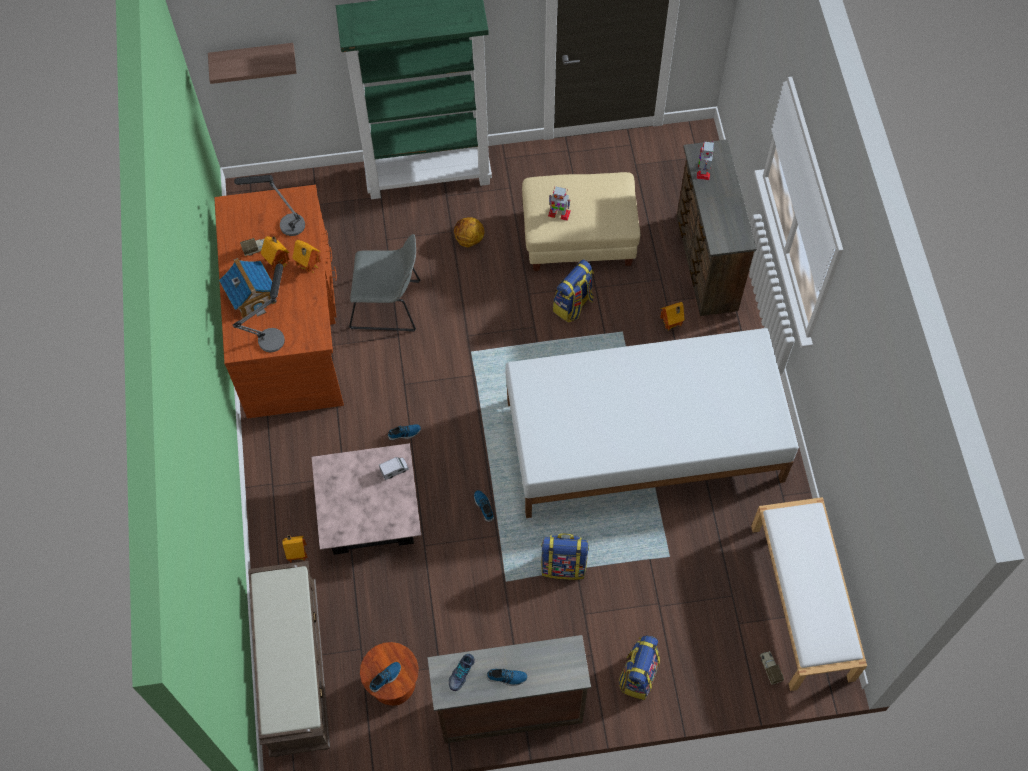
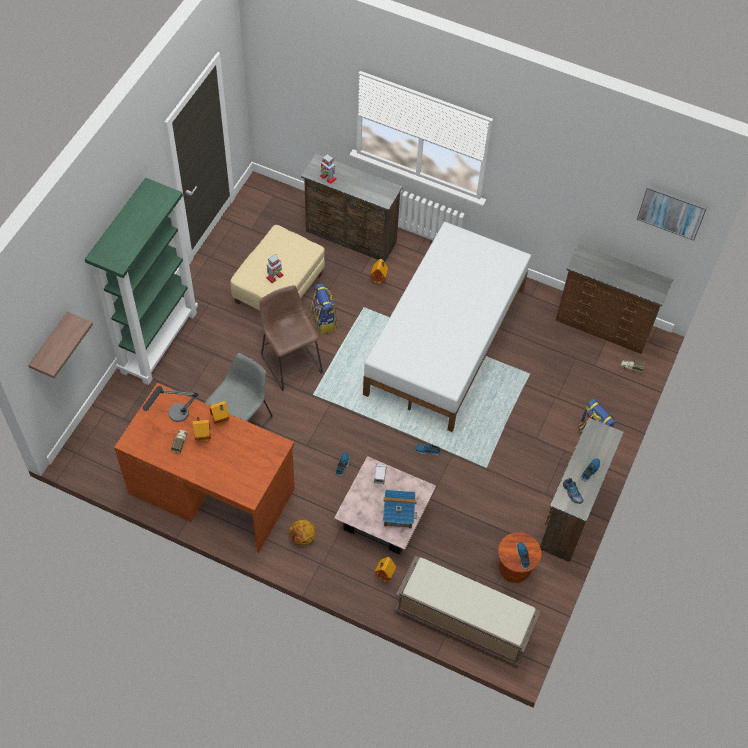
camera: 60 degrees left, 5 degrees down
(252, 296) = (215, 466): toy house -> toy house (398, 514)
(274, 333) = (255, 468): table lamp -> none
(469, 240) = (229, 348): basketball -> basketball (302, 538)
(496, 305) = (290, 361): none -> brown stool
(564, 565) = (497, 430): backpack -> none
(802, 602) = (602, 327): white bench -> brown dresser
(906, 543) = (671, 211): none -> picture

